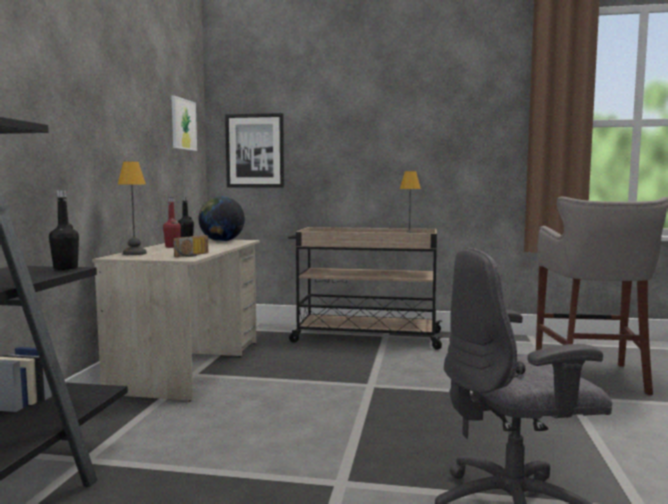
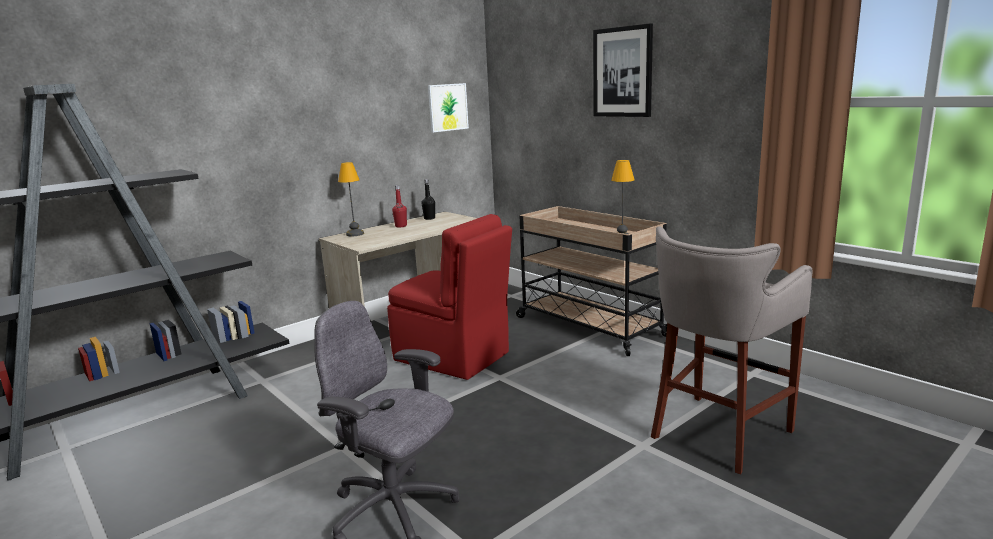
camera: 40 degrees right, 10 degrees up
(65, 268) = (234, 260): black bottle -> none
(193, 255) = (378, 242): radio -> none
(221, 241) = (456, 220): globe -> none
(255, 151) = (522, 125): picture -> picture (622, 72)
(294, 381) = (453, 357): none -> red chair

